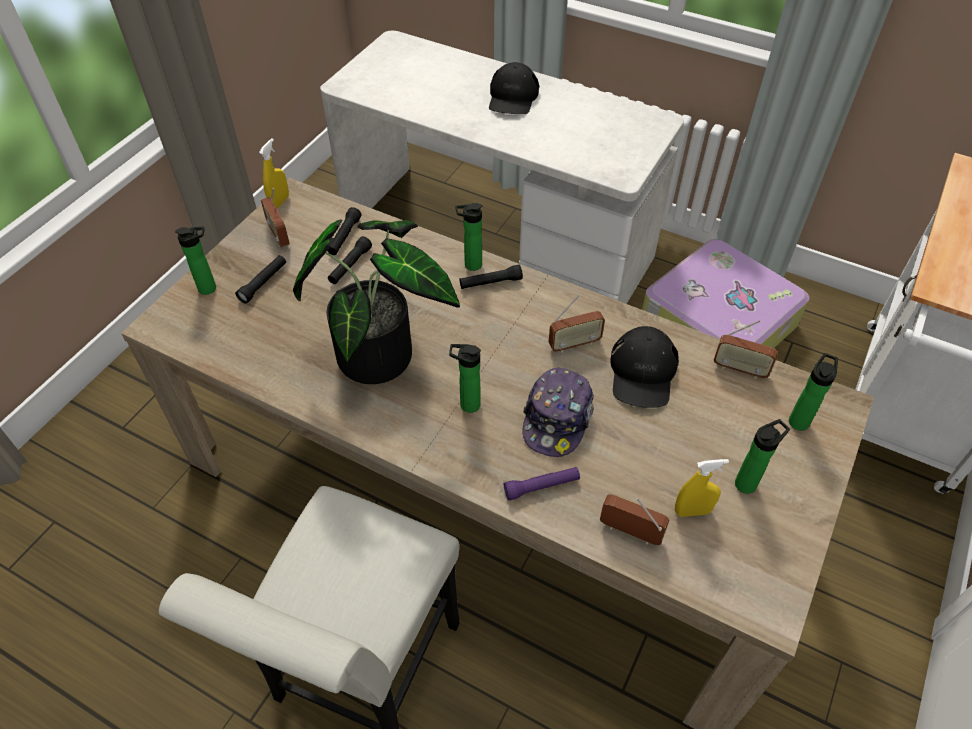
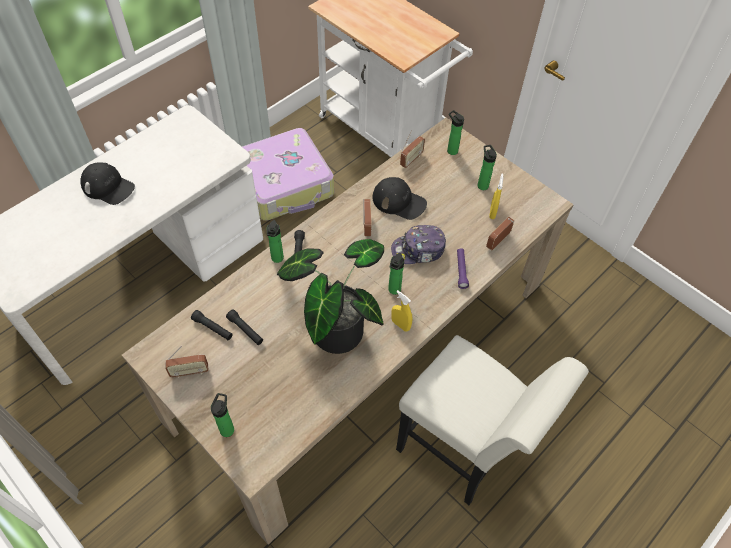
camera: 75 degrees left, 5 degrees up
(263, 283) = (238, 390): black flashlight -> none
(279, 202) = (149, 366): yellow spray bottle -> yellow spray bottle (400, 325)
(557, 419) = (418, 250): cap -> cap turned 135 degrees clockwise

